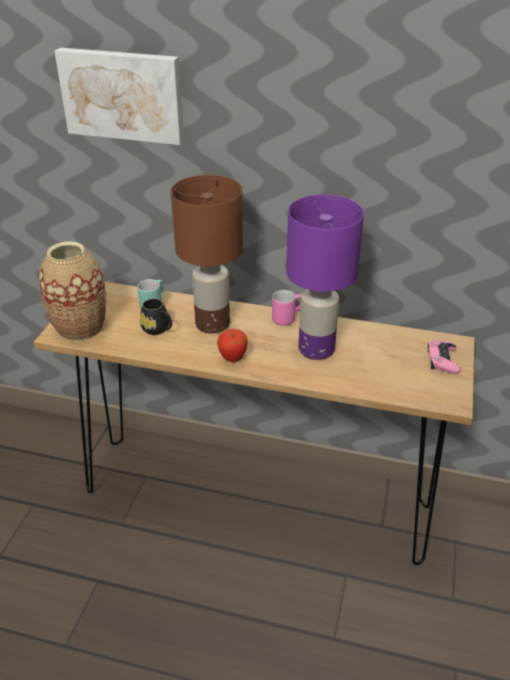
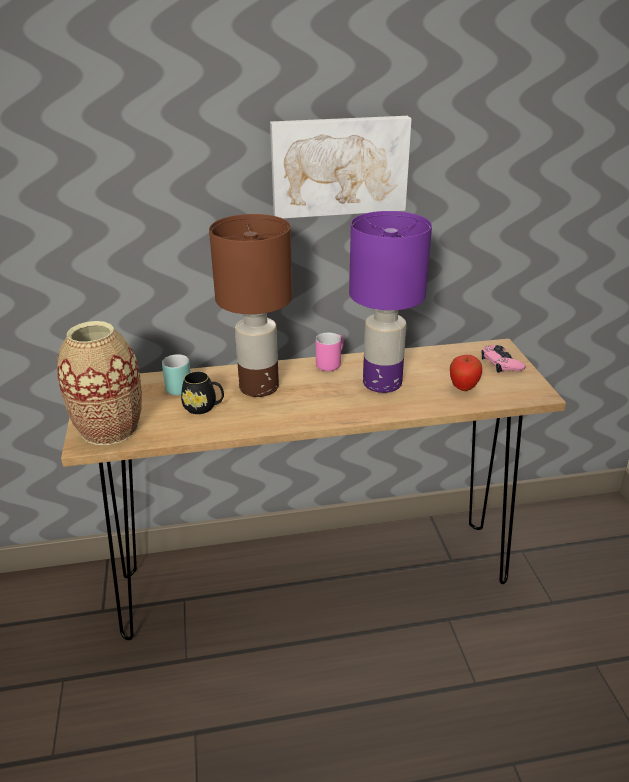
camera: 25 degrees left, 5 degrees down
(123, 94) = (114, 139): picture -> picture (339, 166)
(233, 359) = (307, 413): apple -> apple (463, 388)

